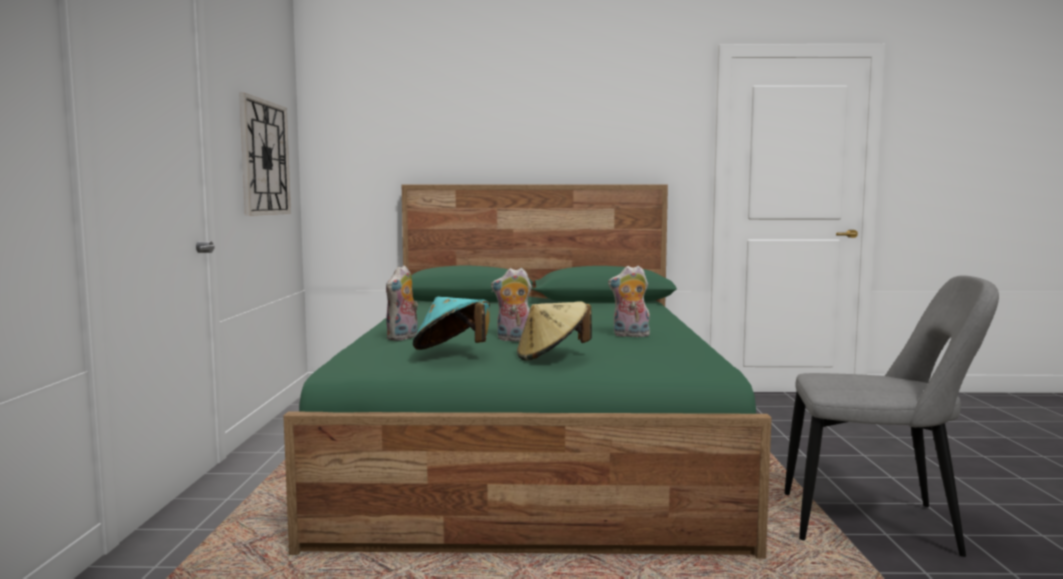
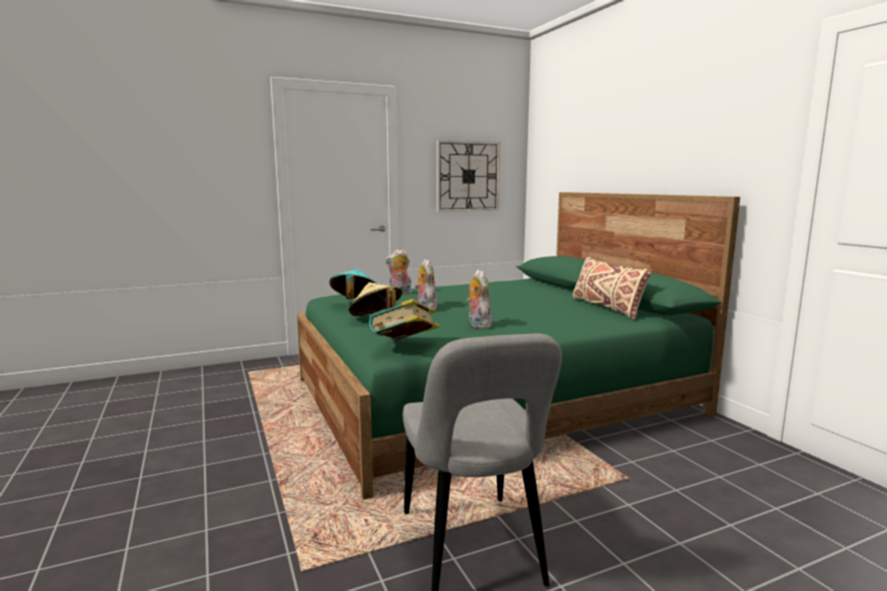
camera: 65 degrees right, 5 degrees up
(600, 305) = (606, 307): none -> beige pillow
(702, 359) = (405, 346): none -> book

